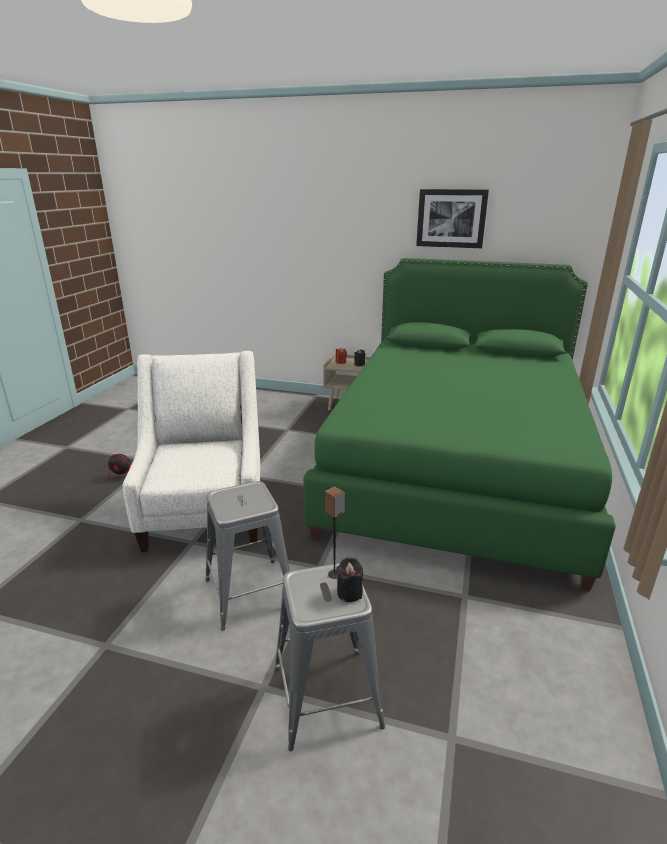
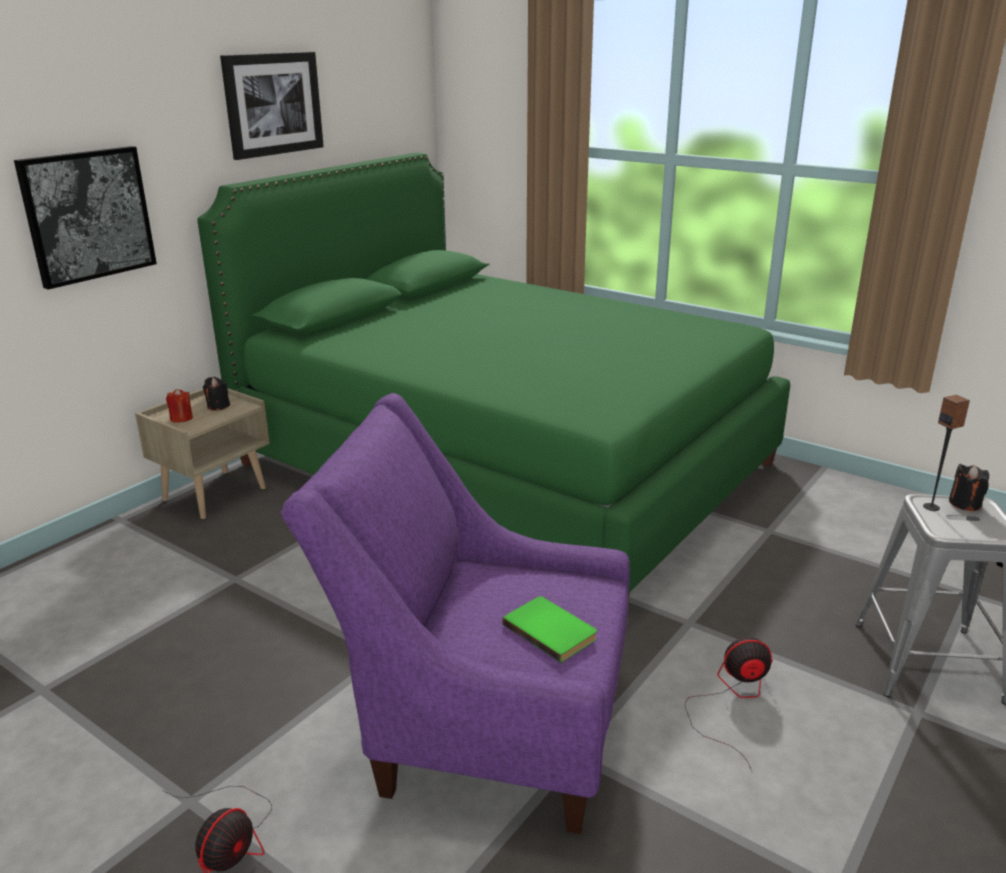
camera: 70 degrees left, 0 degrees up
(184, 470) = (552, 630): none -> green book
(206, 512) = (482, 726): white armchair -> purple armchair
(249, 592) = (732, 700): grey stool -> fan
(332, 258) = (88, 215): none -> picture

